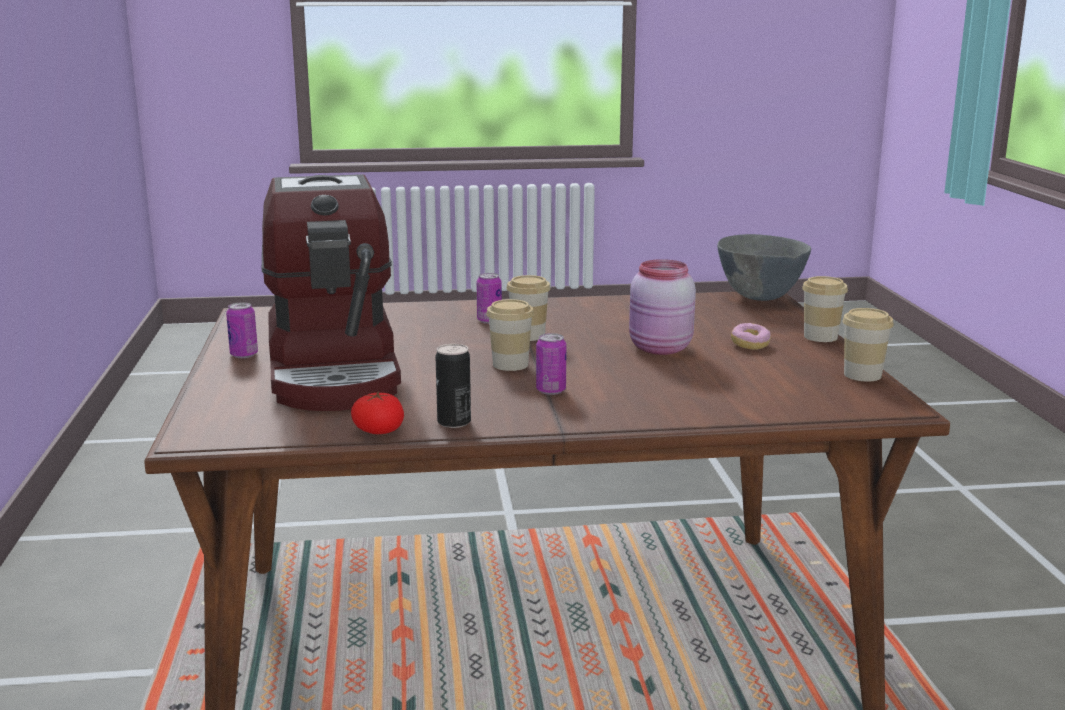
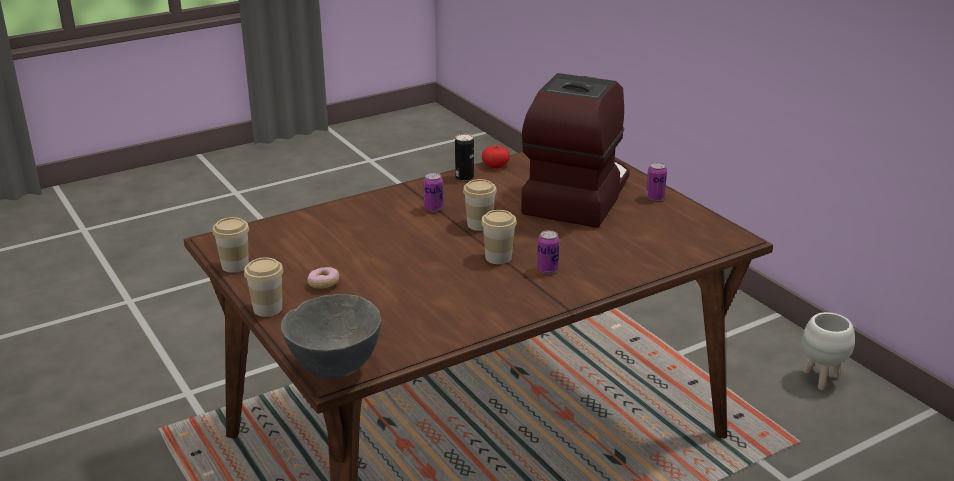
camera: 155 degrees right, 10 degrees up
(58, 592) = (821, 379): none -> white planter
(336, 373) = (576, 195): coffee machine -> coffee machine turned 60 degrees clockwise
(659, 349) = (390, 263): pink jar -> none

